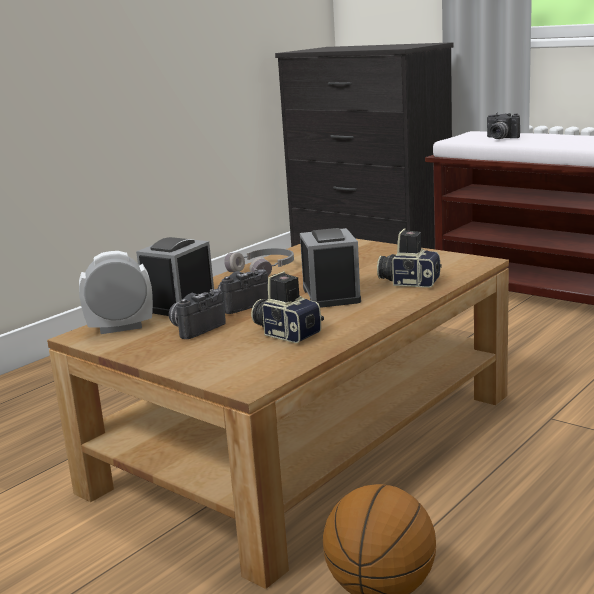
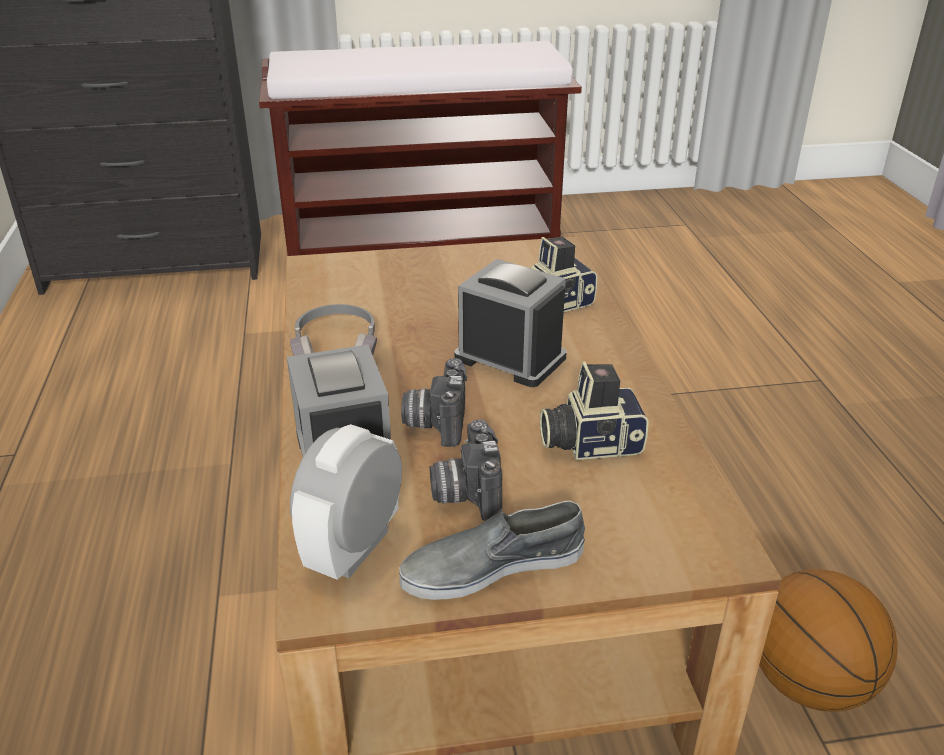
camera: 50 degrees left, 15 degrees up
(151, 350) = (492, 565): none -> grey shoe
(500, 138) = (343, 62): camera -> none

